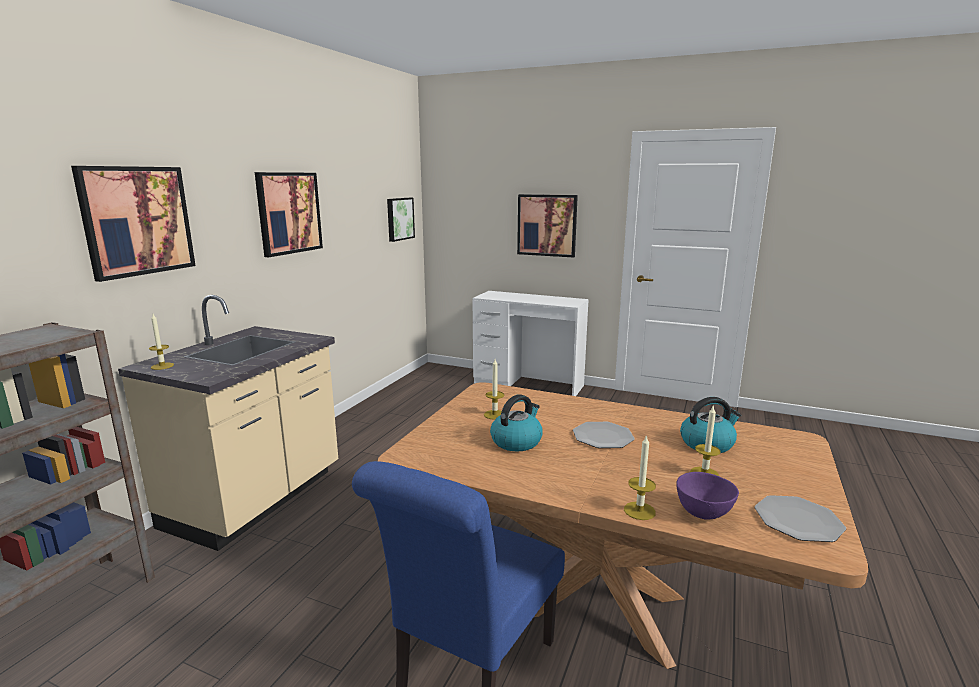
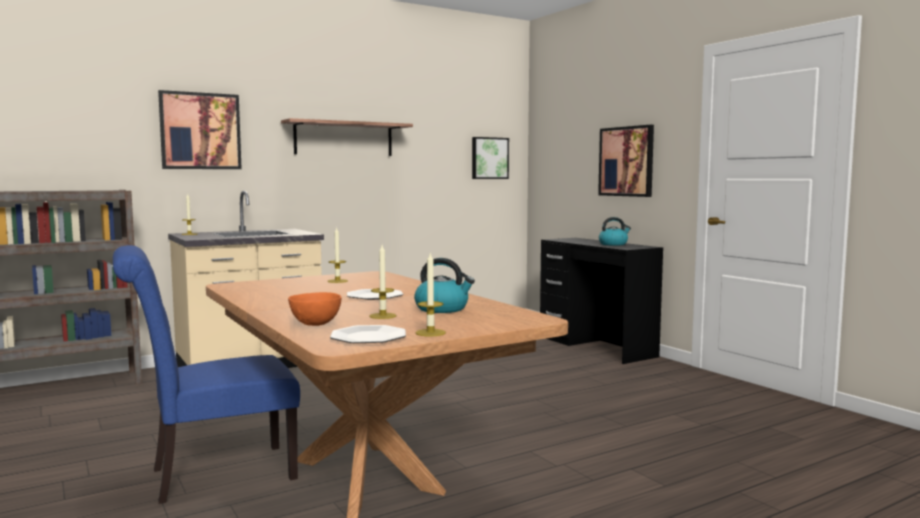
camera: 35 degrees right, 10 degrees down
(289, 213) = (344, 139): picture -> shelf
(516, 441) = (310, 290): kettle -> kettle (613, 244)
(528, 384) = (596, 346): white desk -> black desk
(639, 511) = (280, 317): candle -> candle (430, 333)
(704, 513) = (316, 324): purple bowl -> orange bowl

